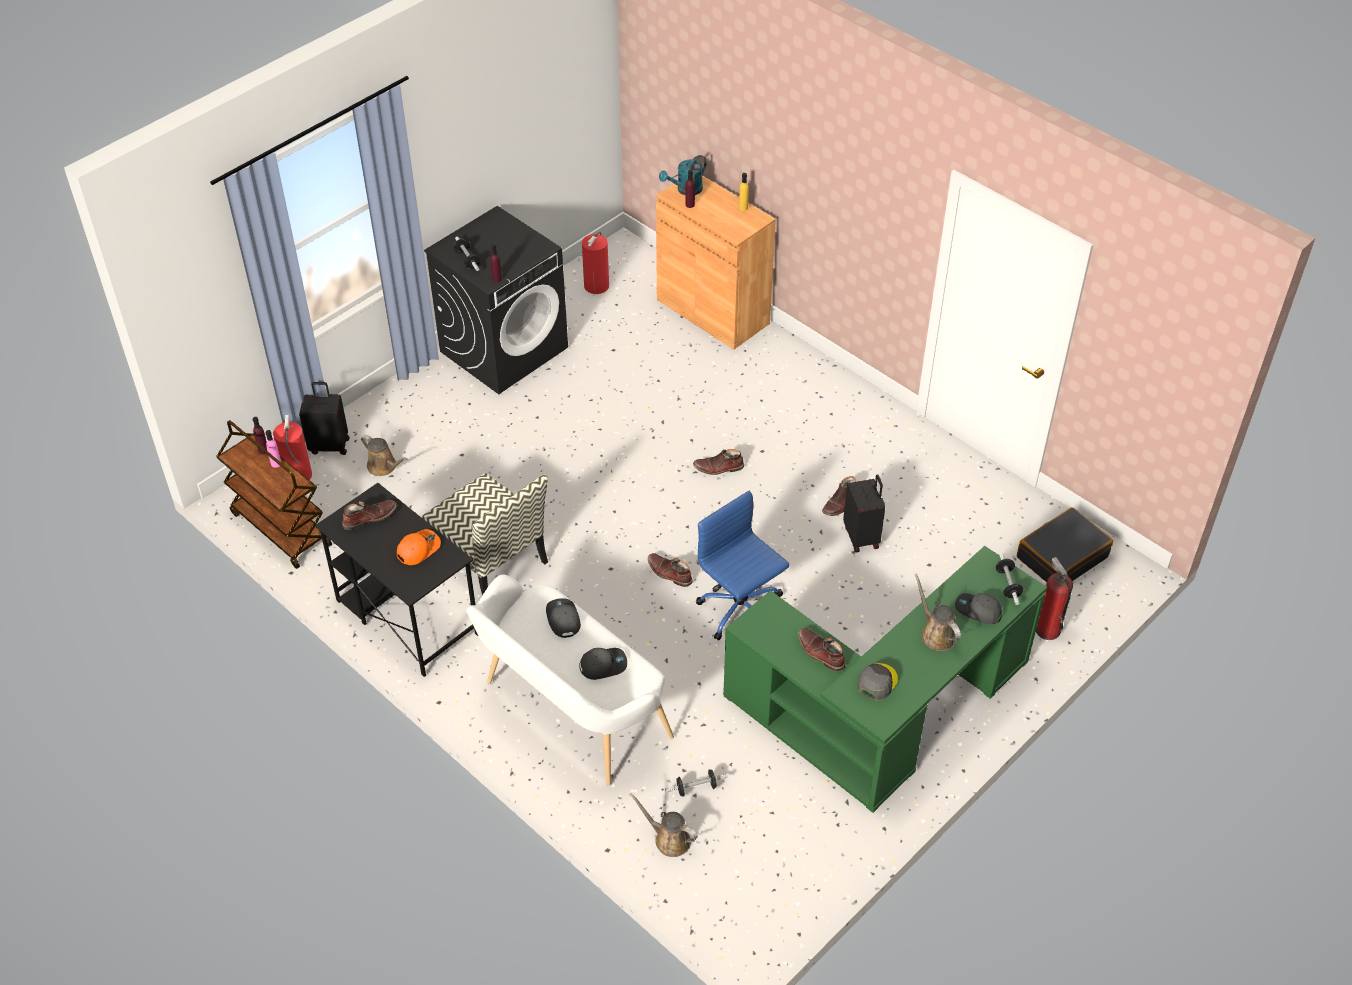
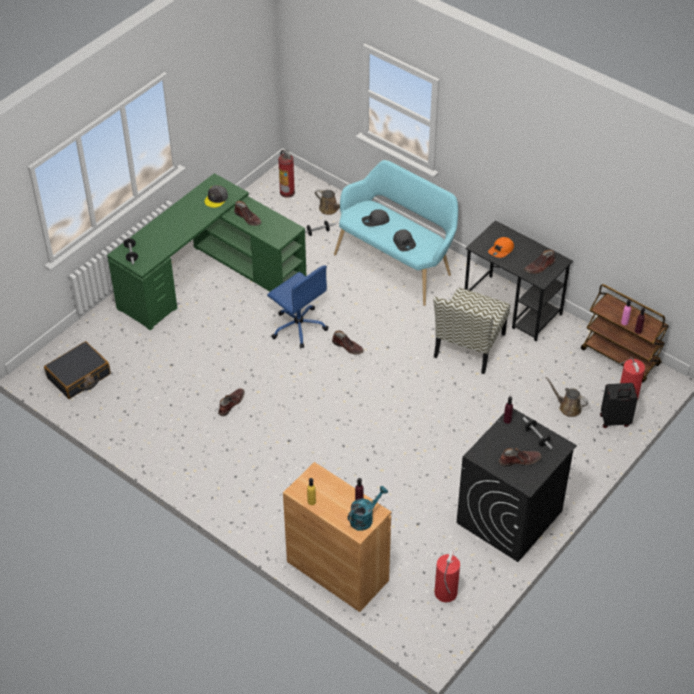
camera: 175 degrees right, 0 degrees up
(491, 560) = (469, 346): chair -> chair turned 105 degrees counterclockwise
(570, 713) = (397, 263): white bench -> turquoise bench
(718, 468) = (321, 424): brown boot -> brown boot (519, 460)
(862, 537) = (216, 380): black suitcase -> none
(936, 634) = (179, 225): brown watering can -> none
(977, 611) = (152, 238): grey cap -> none
(1047, 629) = (99, 329): fire extinguisher -> fire extinguisher (287, 192)

